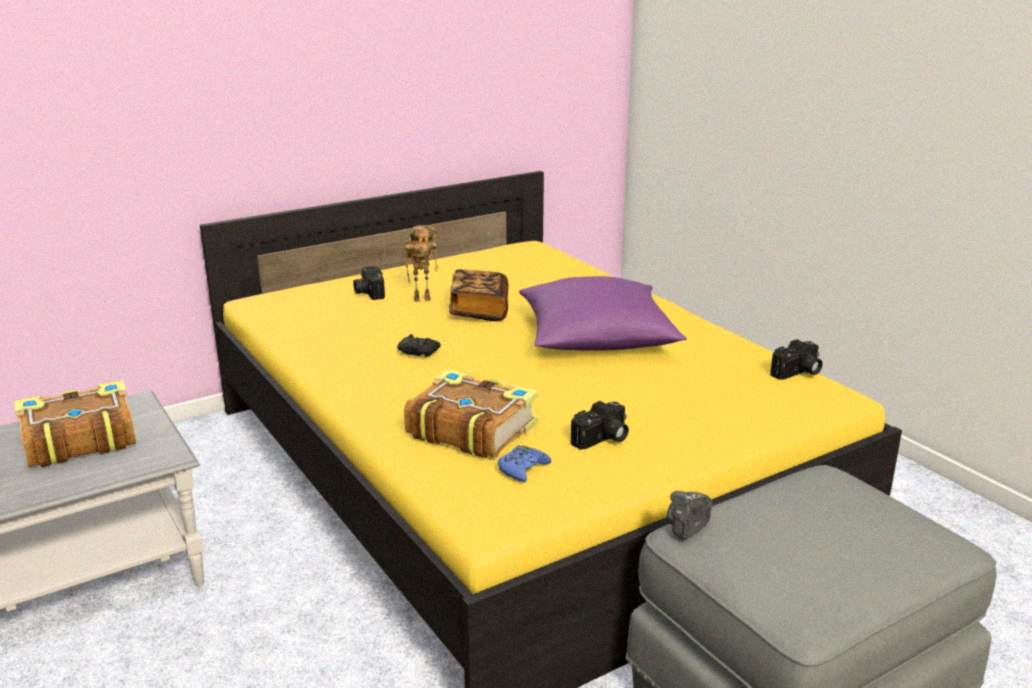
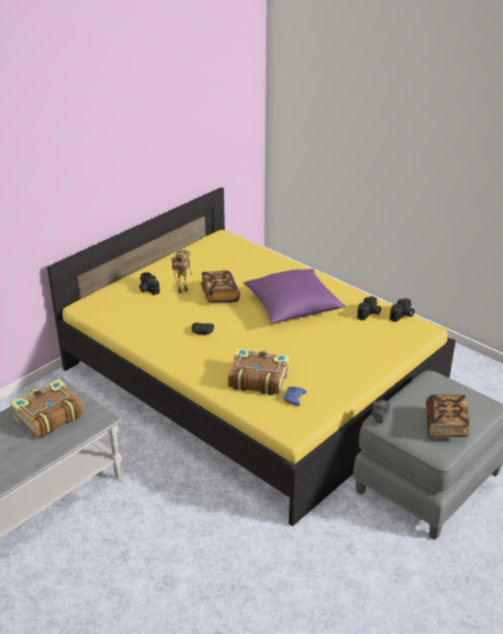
camera: 15 degrees left, 10 degrees up
(602, 439) = (324, 374): camera -> camera (369, 314)
(830, 565) = (446, 425): none -> book

